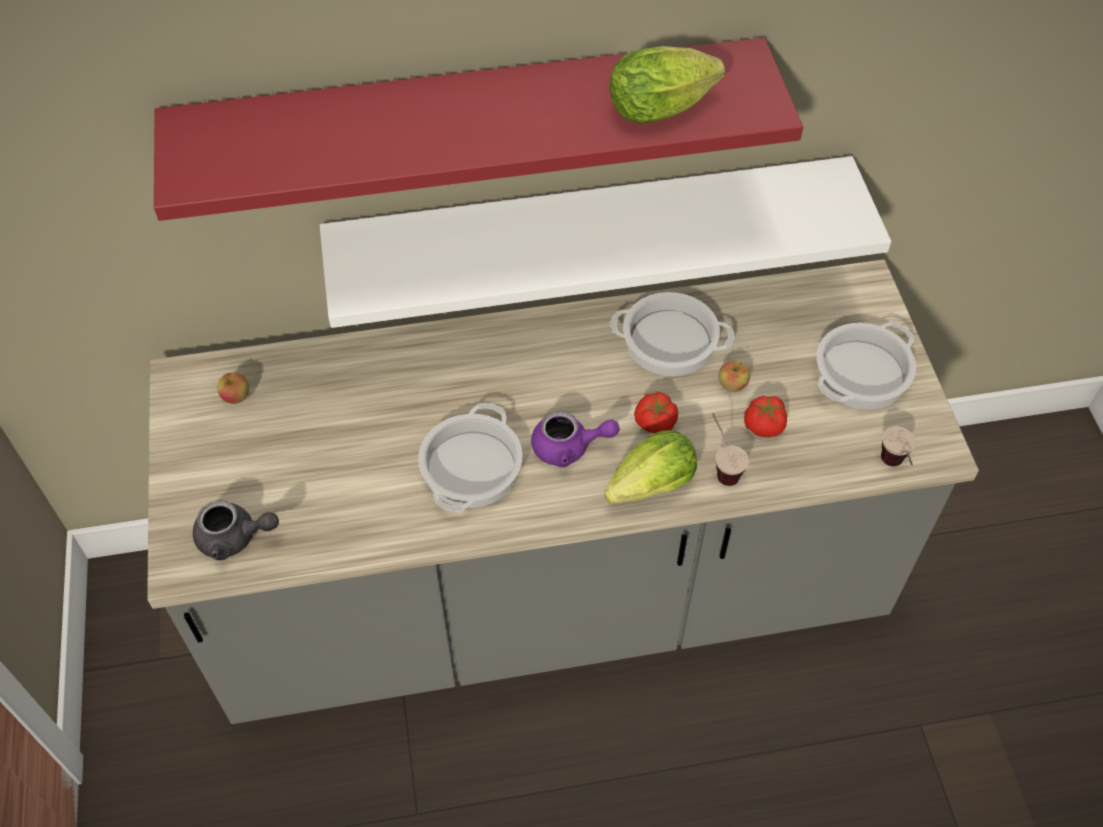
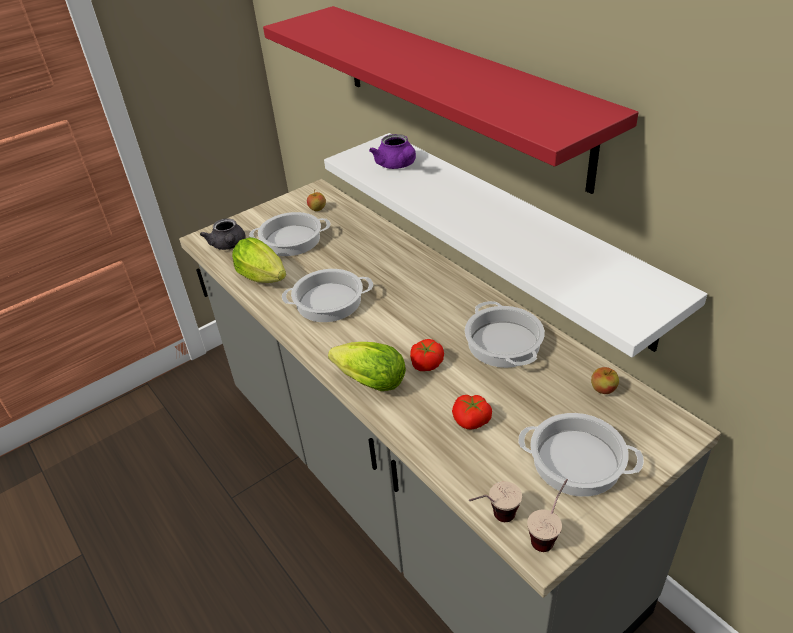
camera: 65 degrees right, 15 degrees down
(291, 457) = (291, 240): none -> cooking pot
(569, 448) = (374, 333): purple teapot -> purple teapot (397, 165)
(665, 108) = (503, 102): lettuce -> lettuce (265, 279)
(721, 466) = (414, 411): cup -> cup (548, 532)
(732, 385) = (494, 389): apple -> apple (603, 389)

